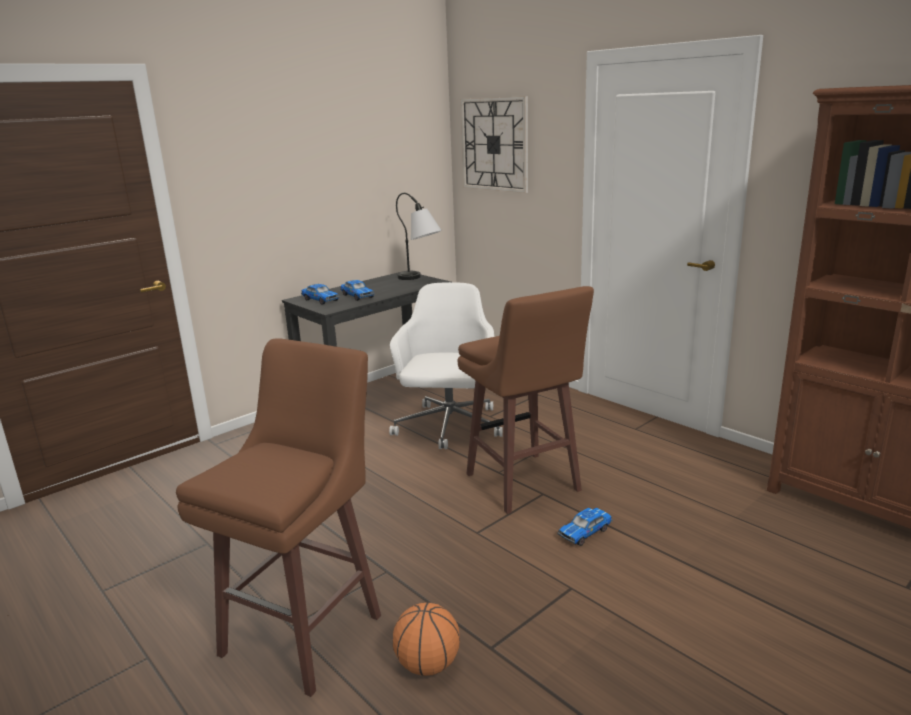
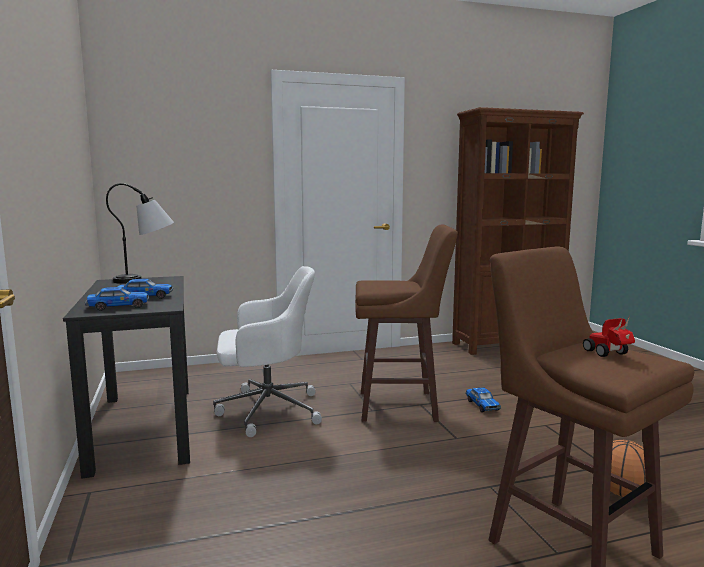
camera: 65 degrees left, 10 degrees down
(274, 468) = (609, 354): none -> toy car
(449, 427) = (266, 410): white office chair -> white office chair turned 135 degrees clockwise
(494, 144) = (162, 144): wall clock -> none

